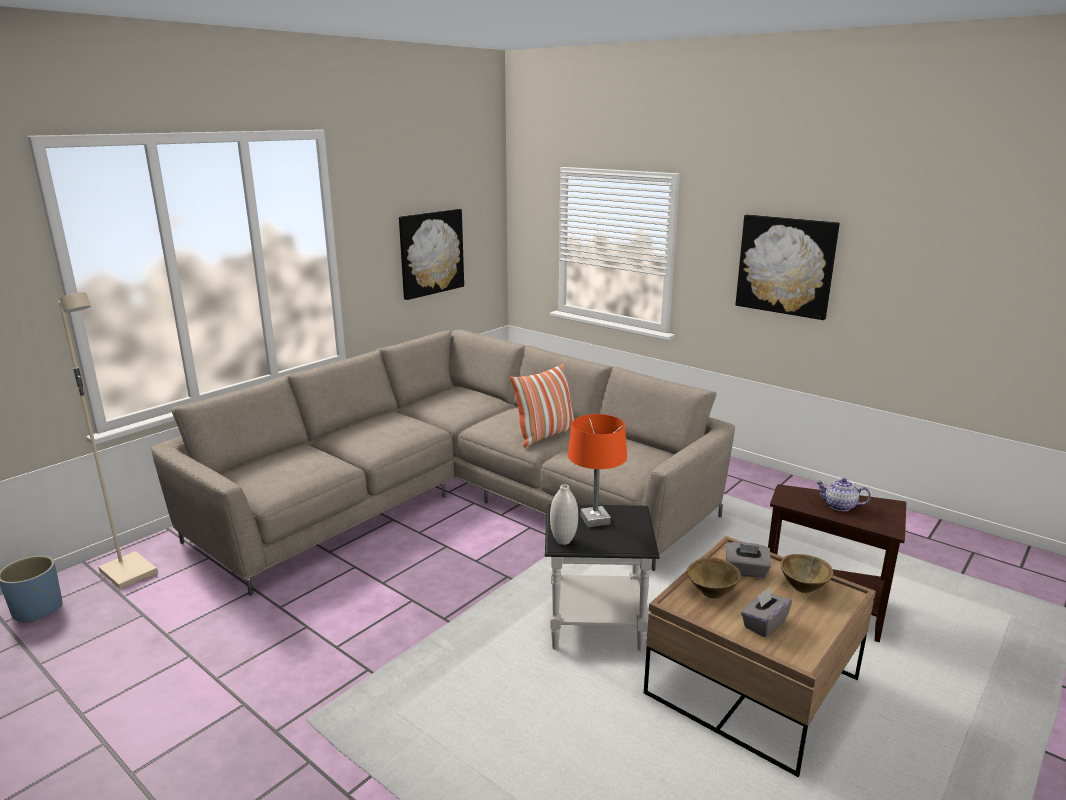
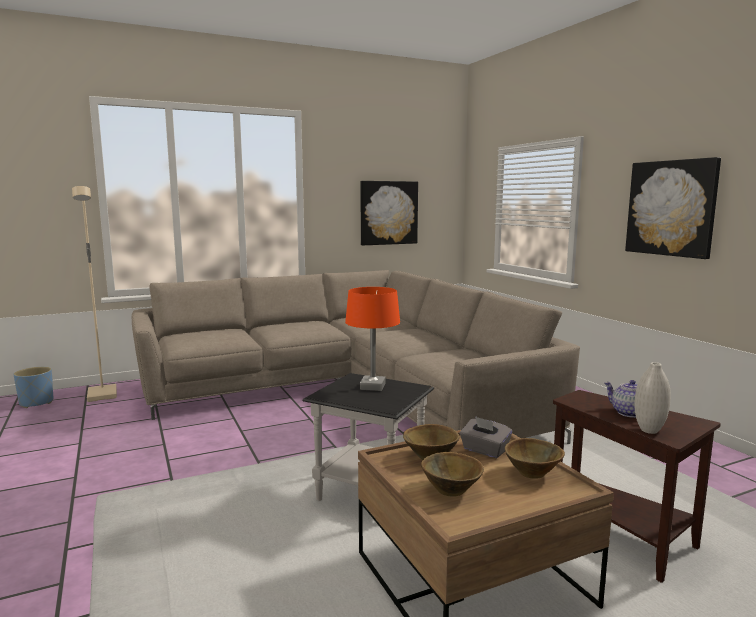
camera: 25 degrees right, 10 degrees down
(545, 435) = (416, 344): pillow -> none
(563, 541) = (327, 393): white vase -> white vase (649, 430)
(764, 624) = (451, 490): grey tissue box -> brown bowl

